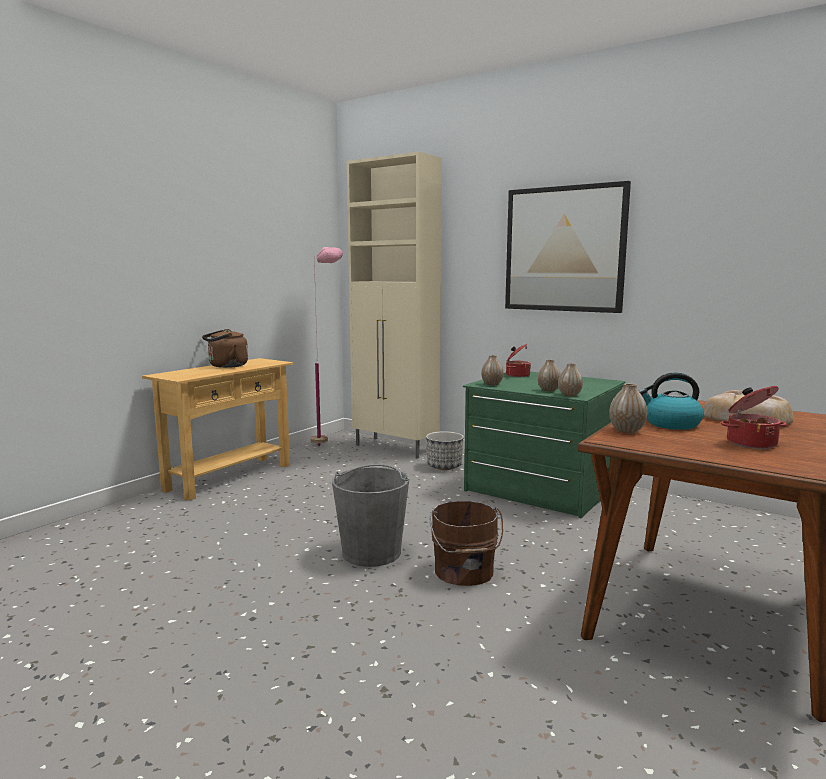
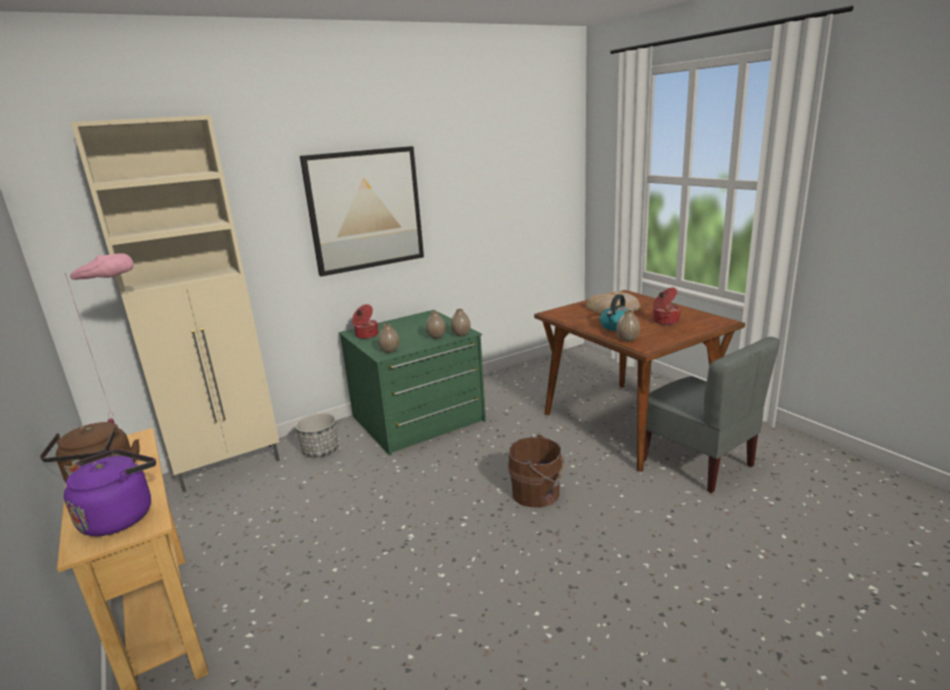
camera: 65 degrees left, 10 degrees up
(188, 374) = (121, 516): none -> purple kettle
(372, 552) = (475, 533): grey bucket -> none
(669, 694) = (698, 463): none -> grey chair

